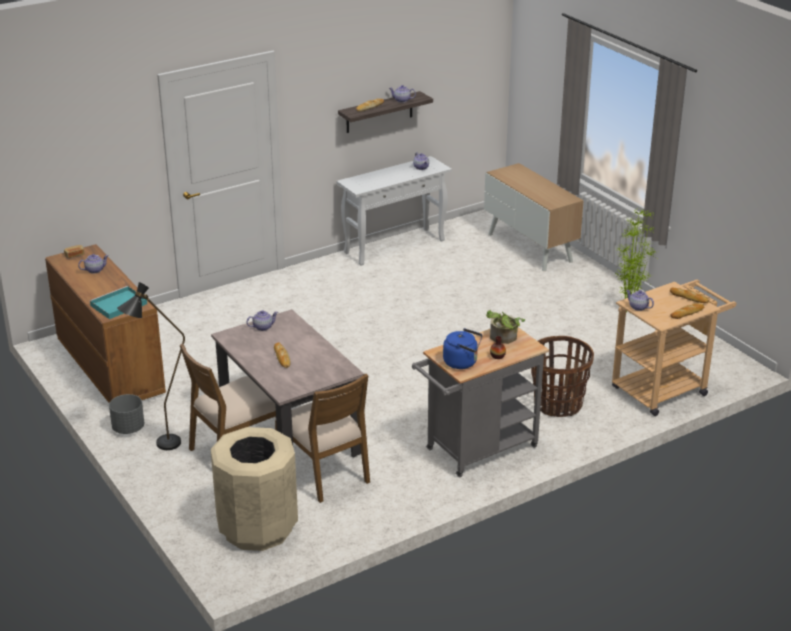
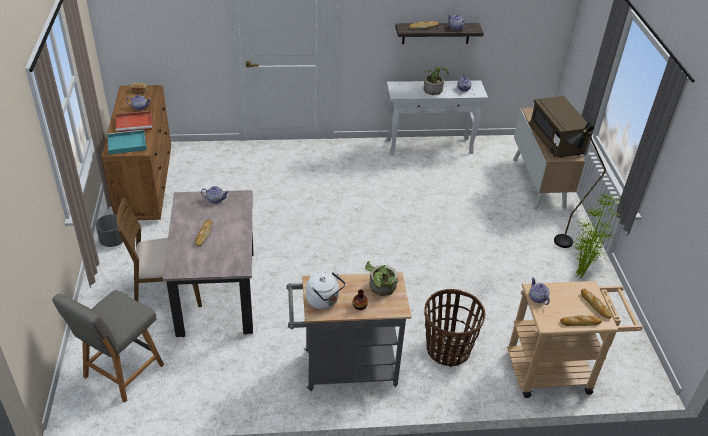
camera: 25 degrees right, 10 degrees up
(106, 285) = (135, 123): none -> red tray
(161, 447) = (120, 266): black floor lamp -> black floor lamp (556, 243)
(257, 529) = (121, 373): beige trash can -> grey chair
(324, 472) = (212, 339): brown chair -> none
(391, 174) = (434, 88): none -> potted plant
(462, 362) = (324, 301): blue kettle -> white kettle
(543, 191) = (555, 141): none -> brown microwave

